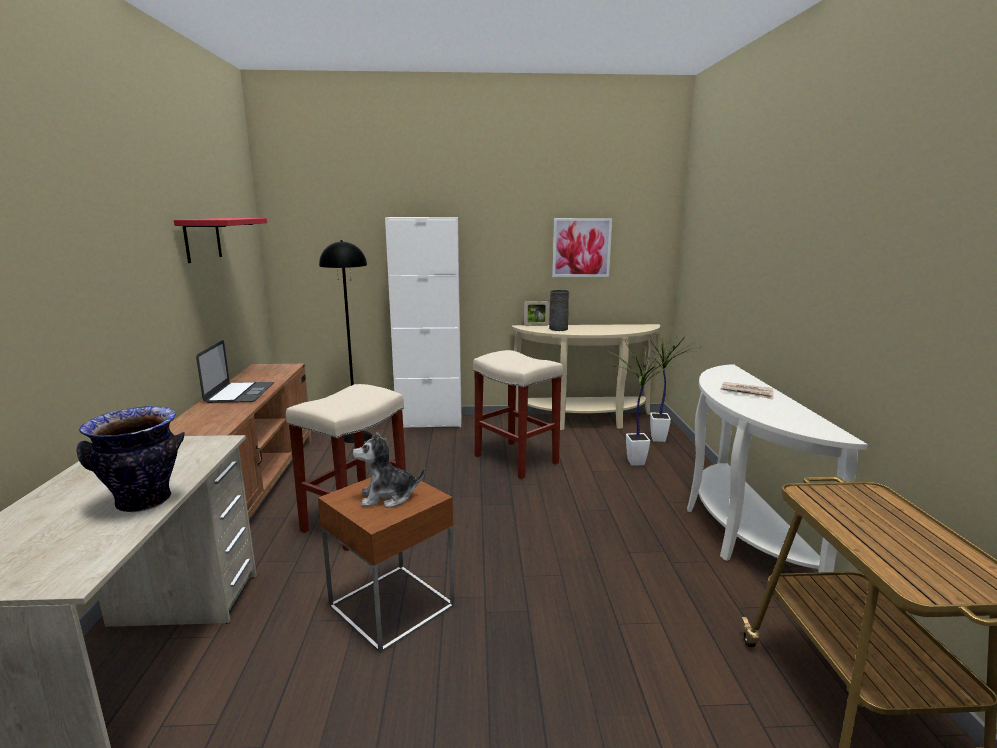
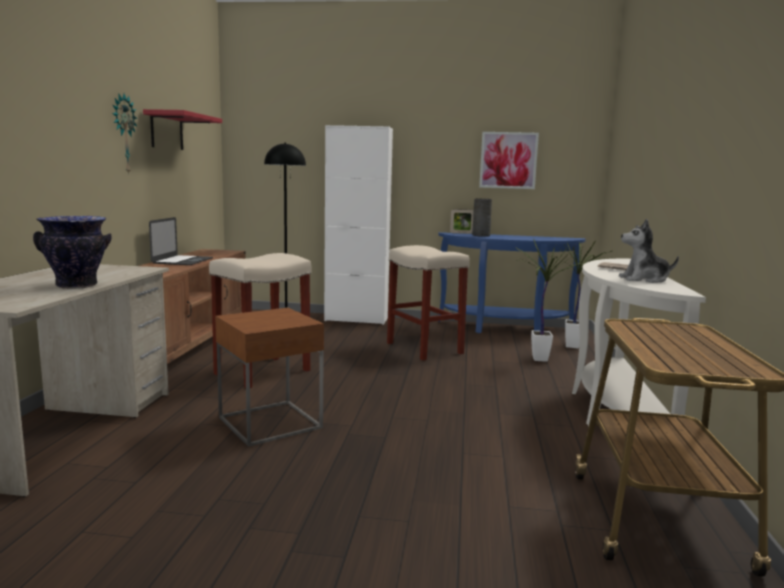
camera: 10 degrees right, 5 degrees down
(154, 256) = (123, 134): none -> wall clock
(388, 497) = (271, 319): plush toy -> plush toy (644, 279)
(585, 421) = (505, 329): beige console table -> blue console table

